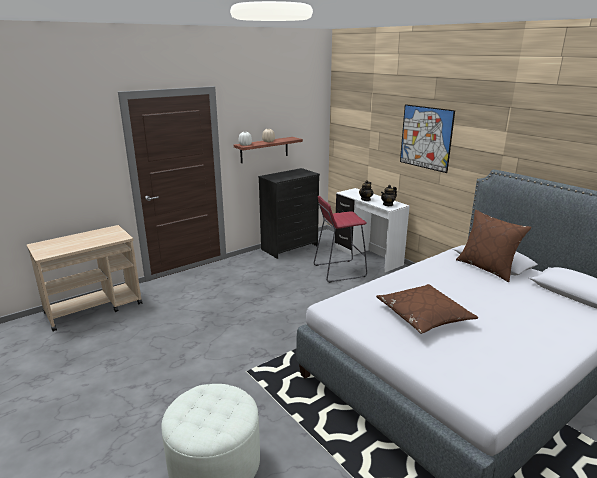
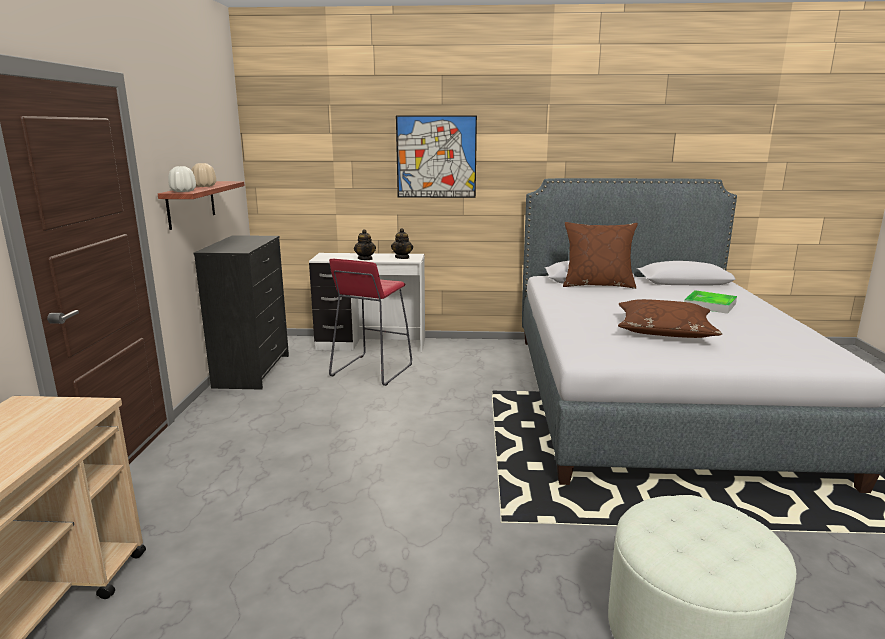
camera: 50 degrees left, 5 degrees down
(526, 319) = (710, 305): none -> tray

